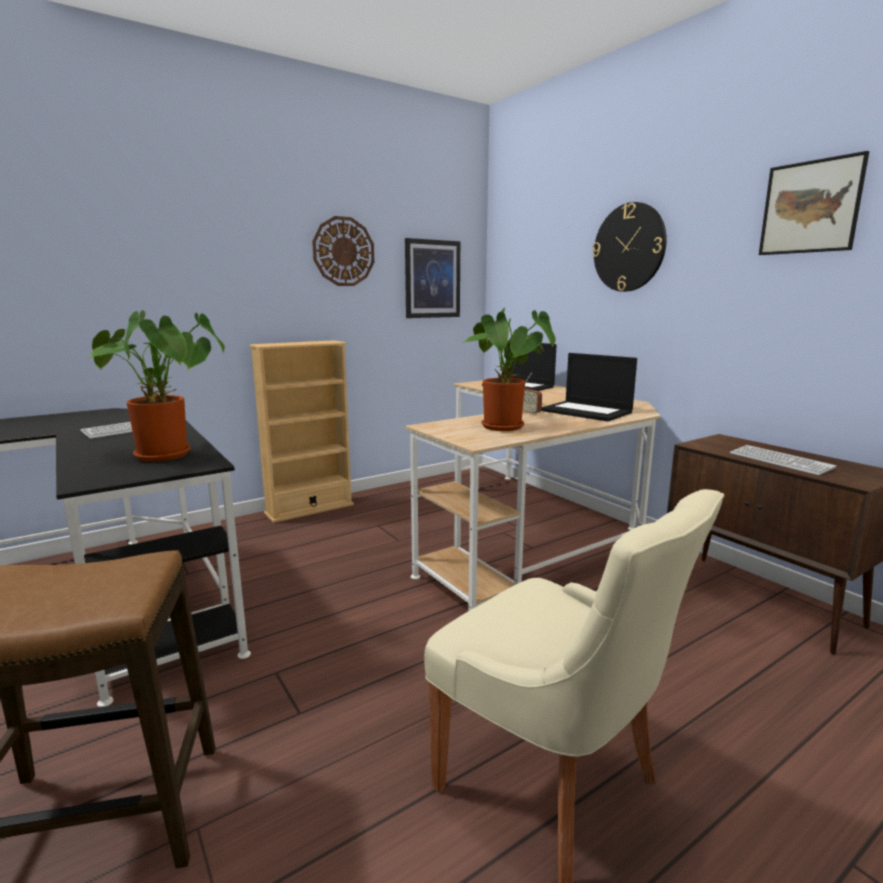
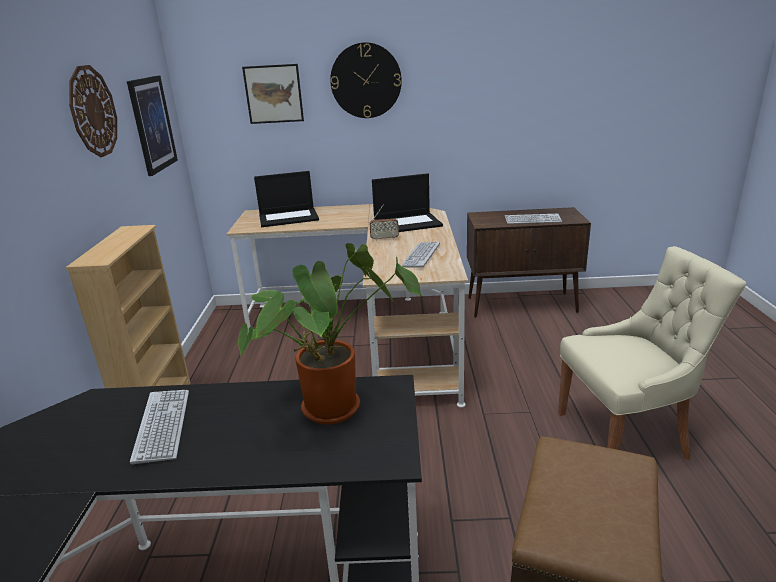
camera: 55 degrees left, 10 degrees up
(506, 428) = (420, 255): potted plant -> keyboard
(810, 207) = (504, 57): picture -> picture (273, 94)

